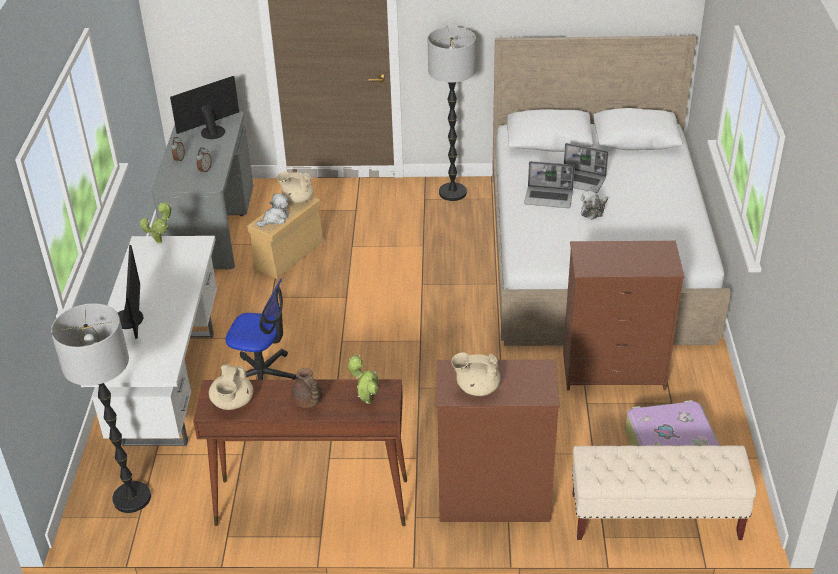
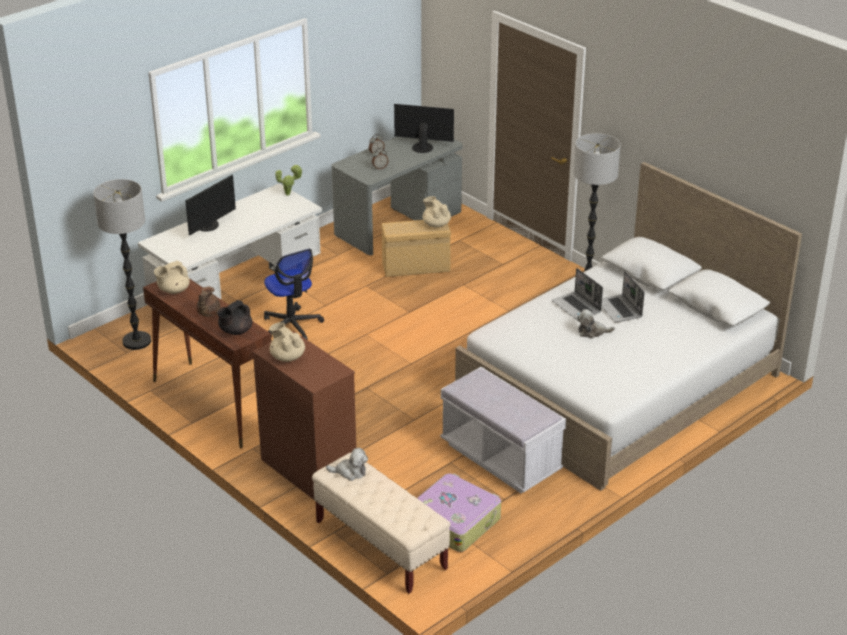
camera: 45 degrees right, 5 degrees down
(275, 219) = (403, 228): plush toy -> plush toy (350, 472)
(366, 400) = (235, 331): potted plant -> black teapot
(614, 371) = (500, 458): brown dresser -> white bench

